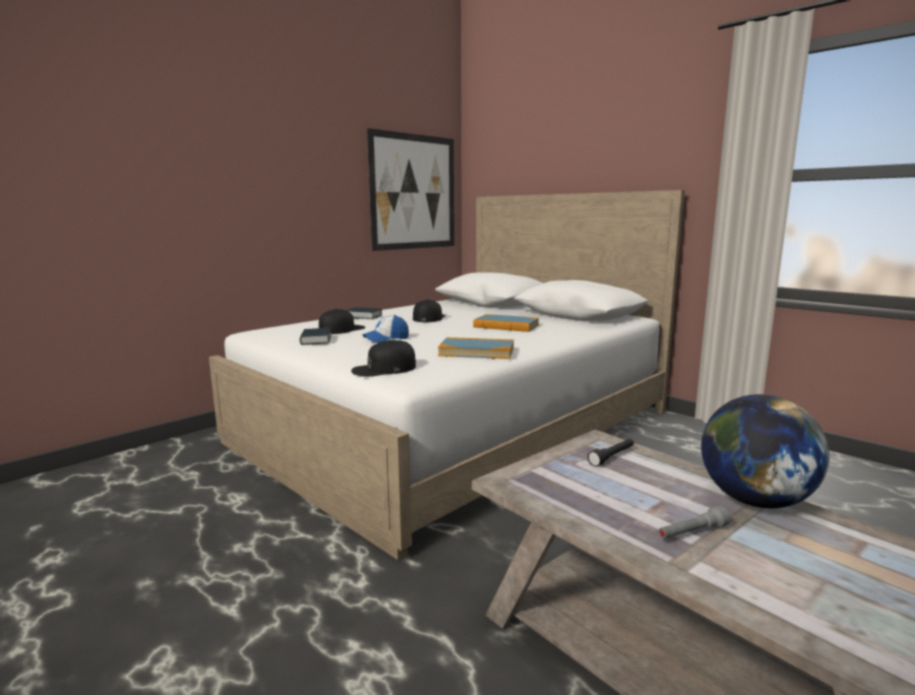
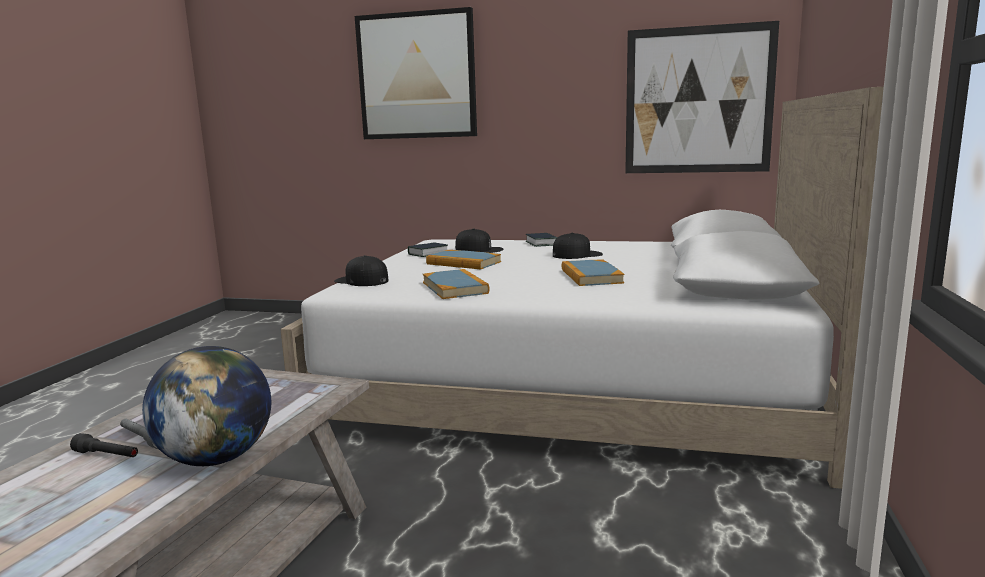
camera: 60 degrees right, 0 degrees up
(162, 141) = (417, 76): none -> picture
(386, 339) = (463, 263): cap -> book
(612, 457) = (294, 395): black flashlight -> black flashlight (107, 455)

